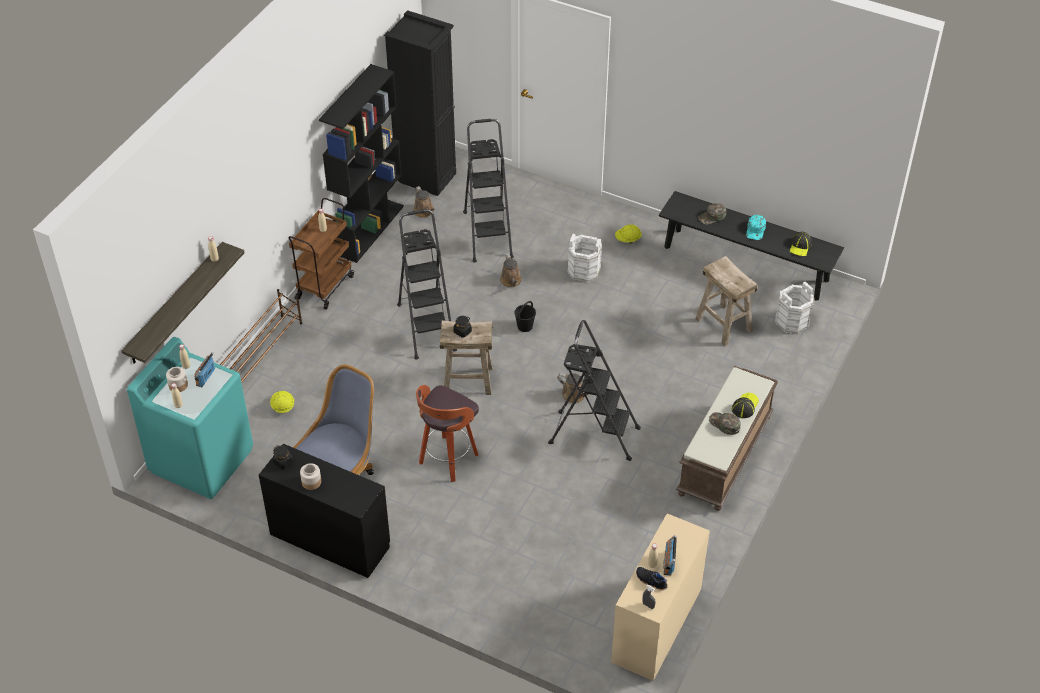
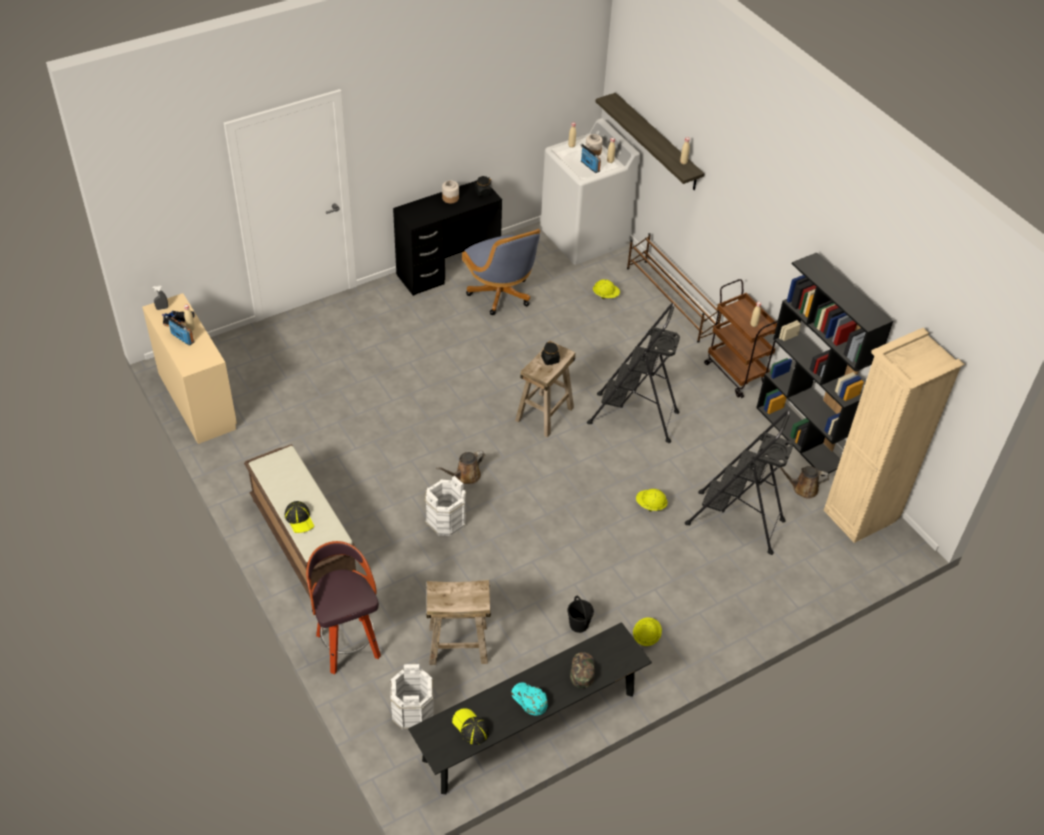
camera: 120 degrees right, 0 degrees up
(202, 460) = (584, 237): turquoise washing machine -> white washing machine
(427, 177) = (860, 516): black cabinet -> beige cabinet
(447, 460) = (466, 361): stool -> stool (347, 644)
(511, 281) = (650, 505): brown watering can -> yellow hard hat
(524, 326) = (580, 484): black bucket -> black bucket (578, 624)
(584, 271) = (624, 571): white bucket -> white bucket (445, 520)
(593, 434) = (411, 463): step ladder -> none
(724, 424) = (295, 491): green cap -> none

